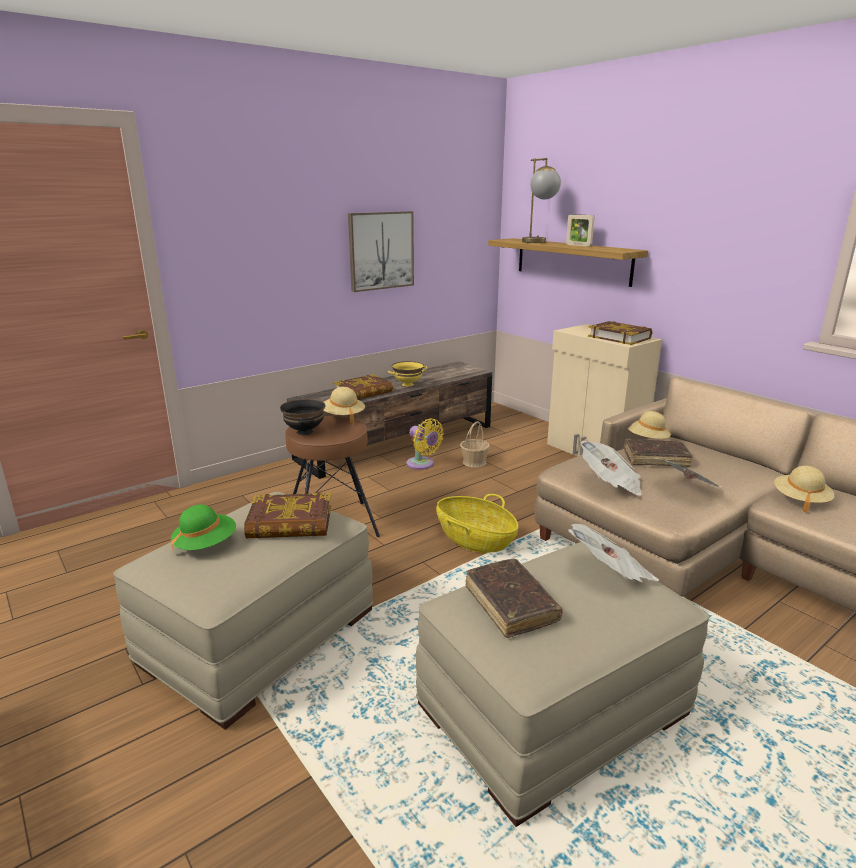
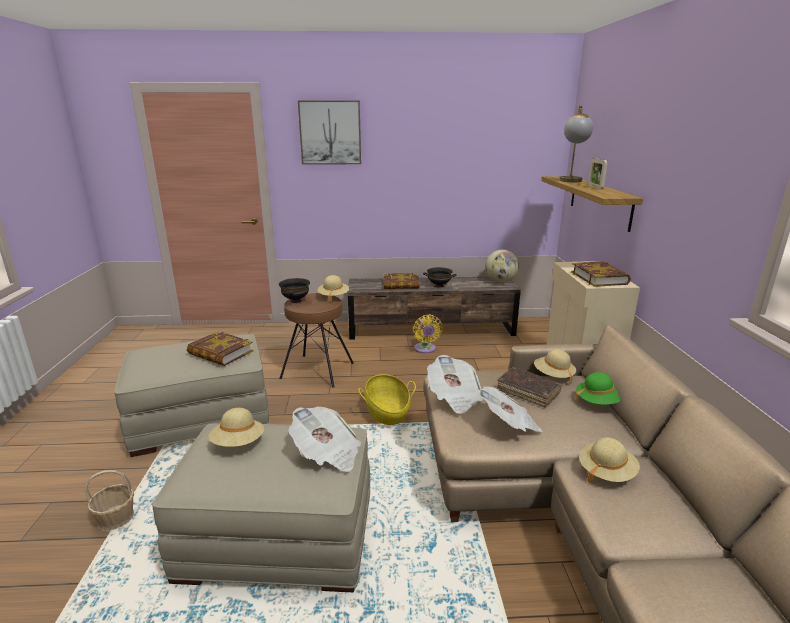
camera: 35 degrees right, 0 degrees up
(205, 545) = (170, 351): green hat -> green hat (598, 401)
(381, 250) = (438, 179): picture -> picture (330, 132)
(408, 384) = (439, 286): yellow bowl -> black bowl
(461, 368) = (500, 281): none -> globe
(474, 462) = (465, 358): basket -> basket (116, 519)
(511, 604) = (238, 443): brown book -> beige hat

